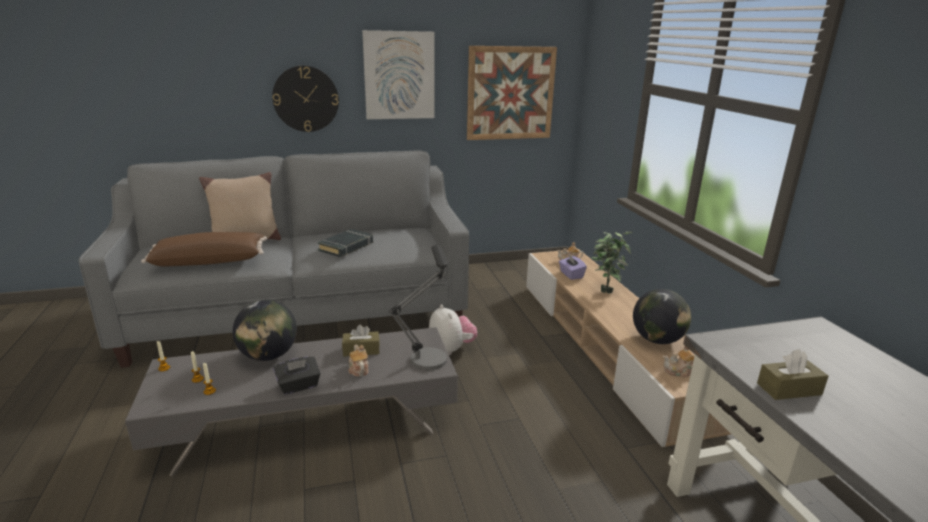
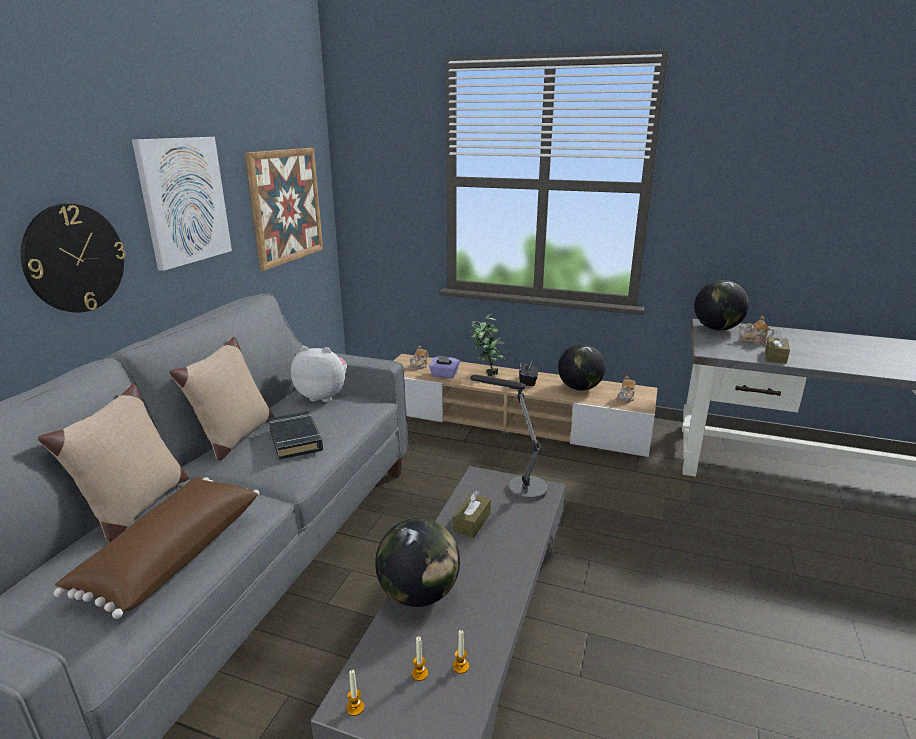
camera: 55 degrees left, 0 degrees up
(298, 386) = (508, 586): black tissue box -> black tissue box (528, 381)
(334, 234) = (234, 437): none -> beige pillow
(358, 369) = (509, 535): teapot -> teapot (753, 341)
(451, 349) = (431, 493): plush toy -> plush toy (323, 396)
(815, 336) = (716, 328): none -> globe

